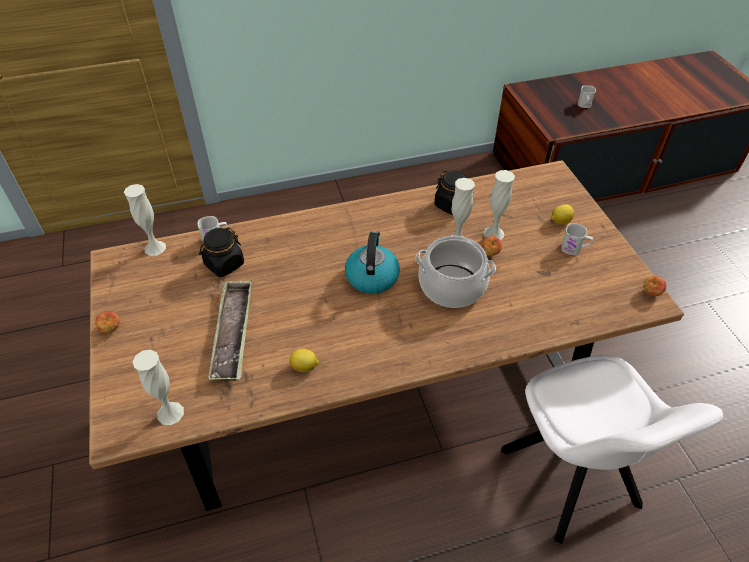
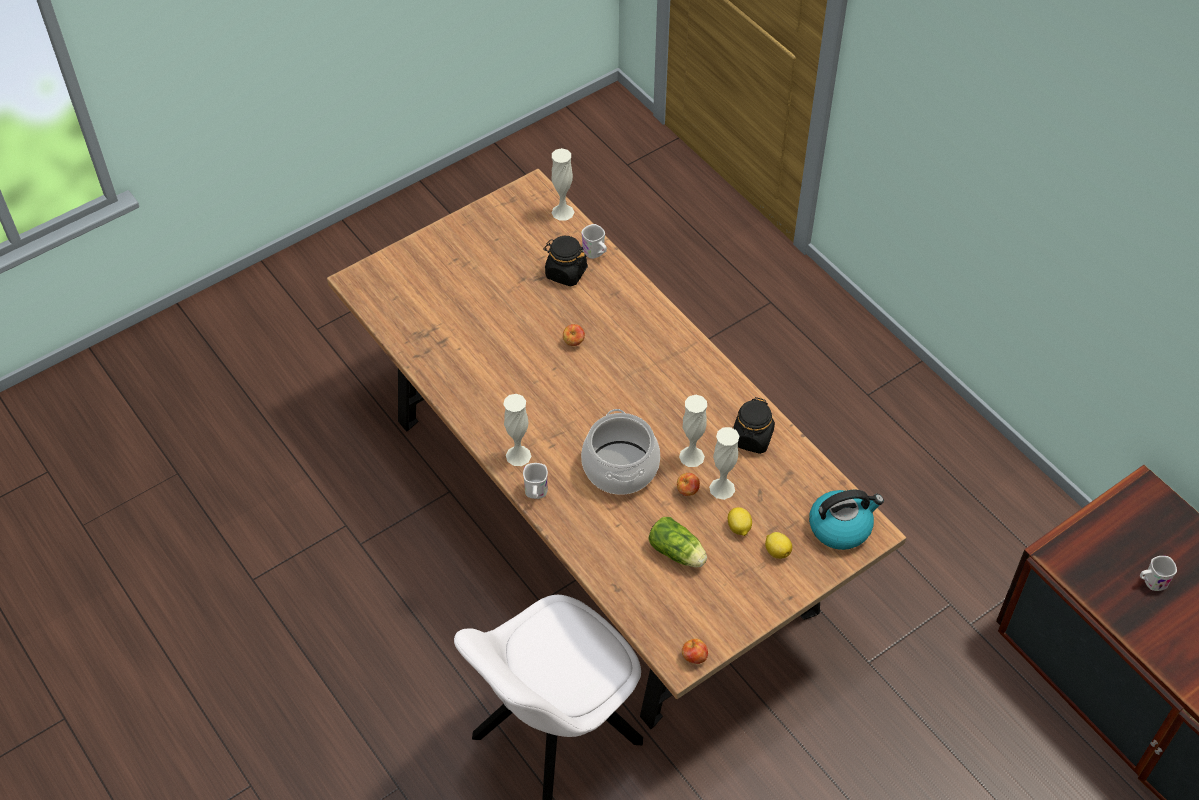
camera: 70 degrees right, 5 degrees up
(110, 329) = (454, 227): apple -> apple (573, 342)
(170, 413) = (387, 306): white vase -> white vase (518, 455)
(233, 333) = (485, 313): tray -> none
(305, 367) = (468, 379): lemon -> lemon (739, 528)
(372, 276) = (603, 395): kettle -> kettle (841, 527)
(549, 275) = (678, 553): none -> lettuce
(574, 249) = (733, 572): white mug -> white mug (536, 493)

